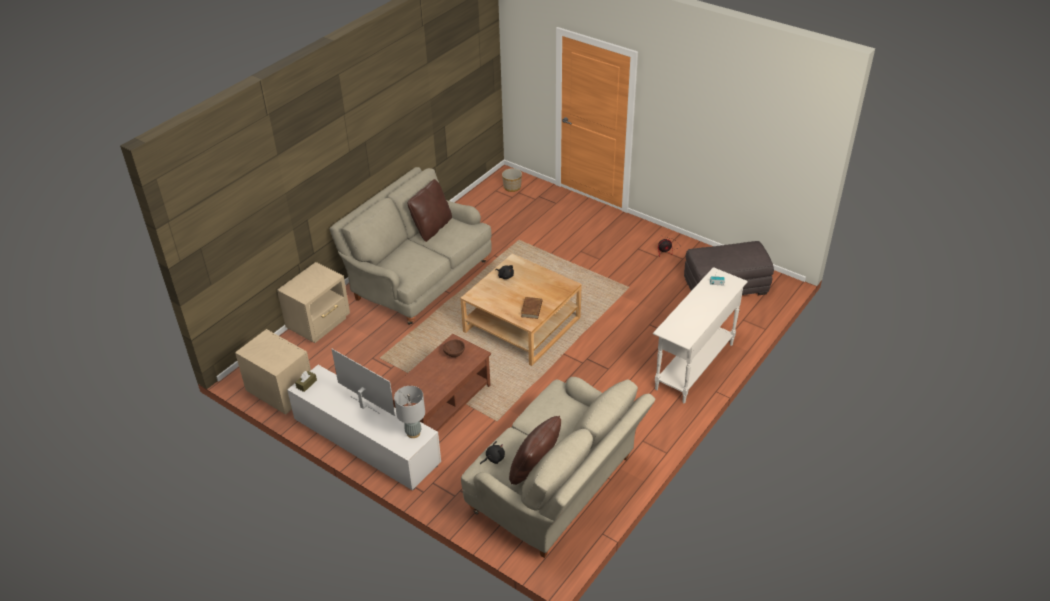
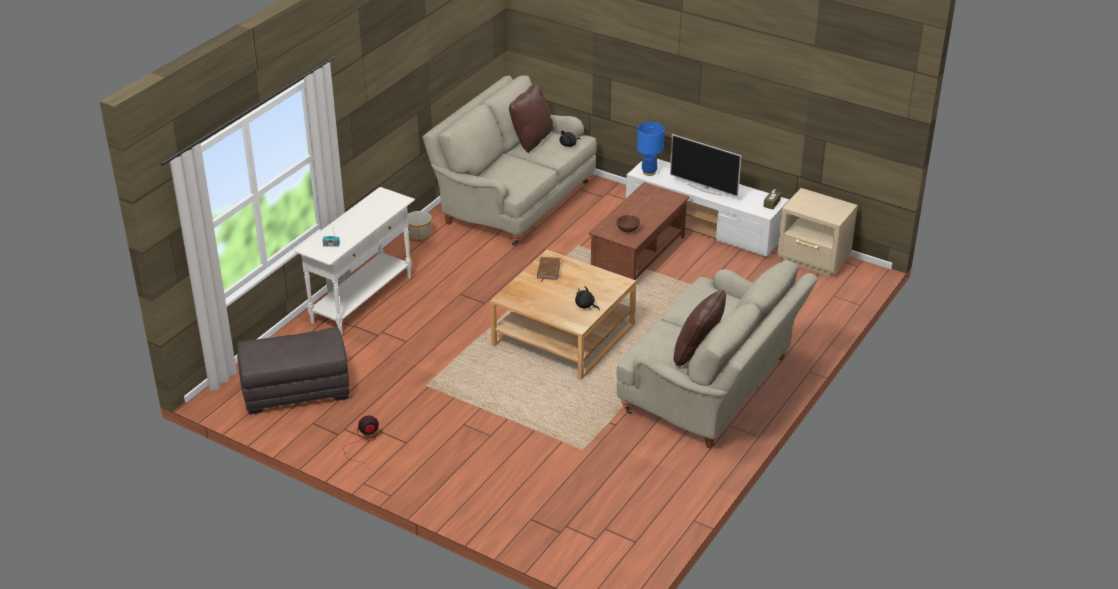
camera: 175 degrees right, 5 degrees down
(320, 324) = (812, 328): beige nightstand -> none
(413, 433) = (649, 172): grey table lamp -> blue table lamp
(512, 187) = (607, 549): planter -> planter (419, 236)

